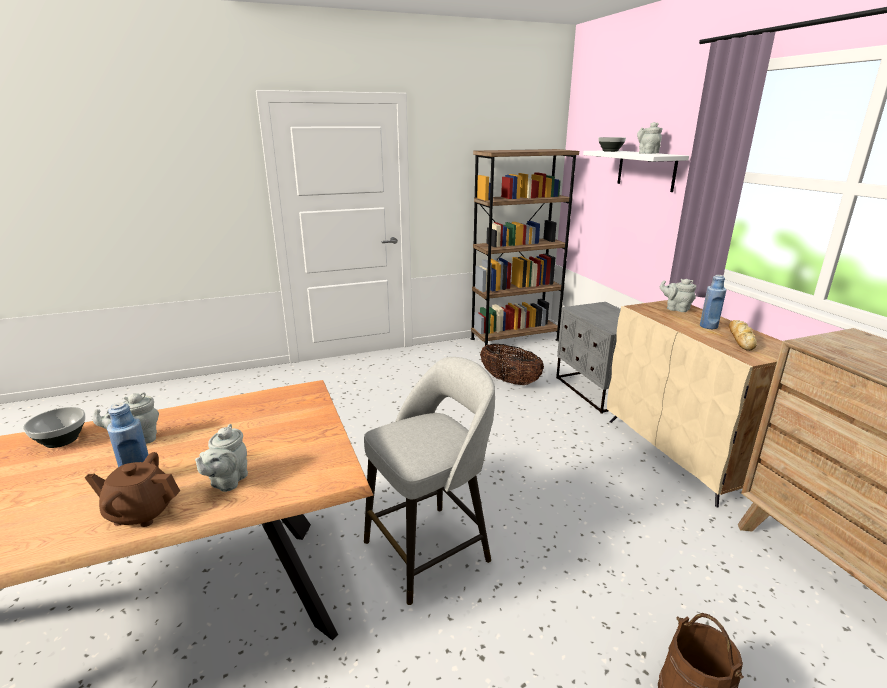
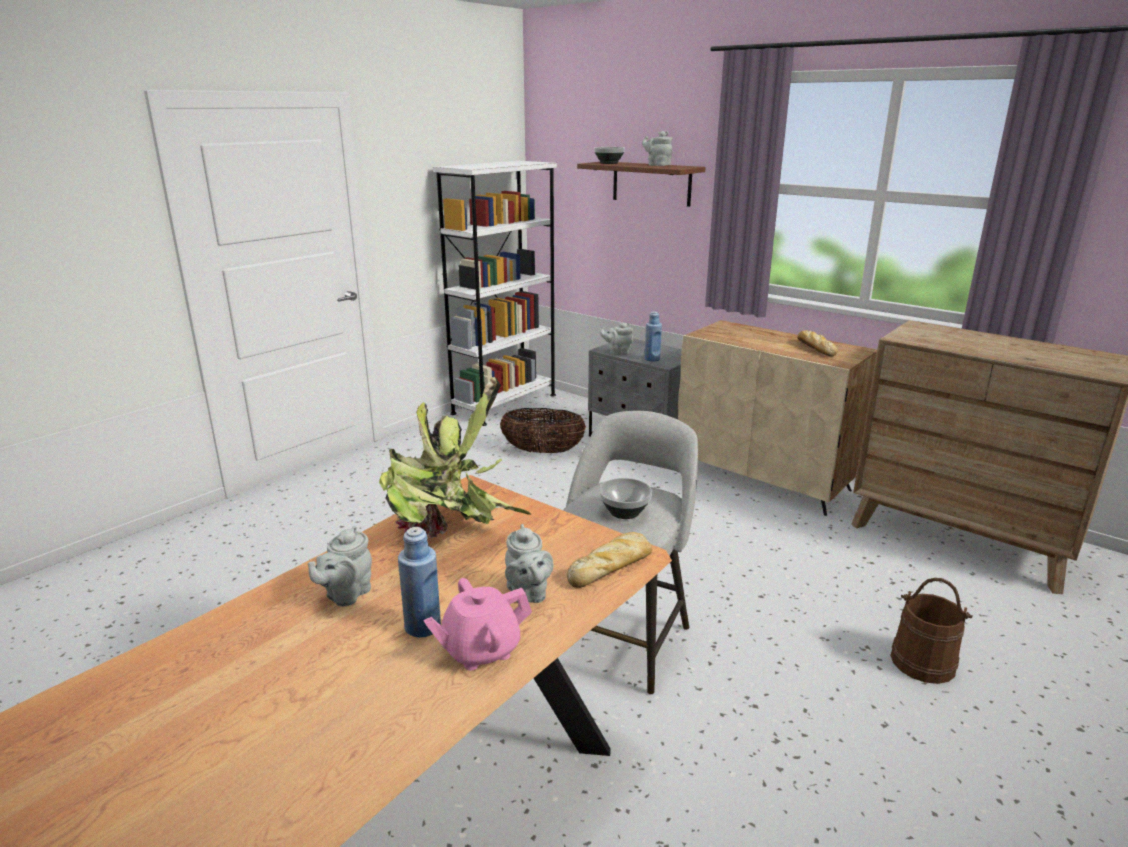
camera: 30 degrees left, 0 degrees up
(60, 441) = (236, 628): bowl -> bowl (625, 512)
(141, 512) = (480, 650): brown teapot -> pink teapot
(245, 421) = (450, 537): none -> potted plant
(309, 482) = (611, 566): none -> bread
(515, 339) = (504, 404): brown bookcase -> white bookcase
(646, 170) = (651, 183): white shelf -> brown shelf
(676, 309) = (733, 330): grey teapot -> grey teapot (617, 352)
(708, 326) = (778, 341): blue bottle -> blue bottle (652, 359)

